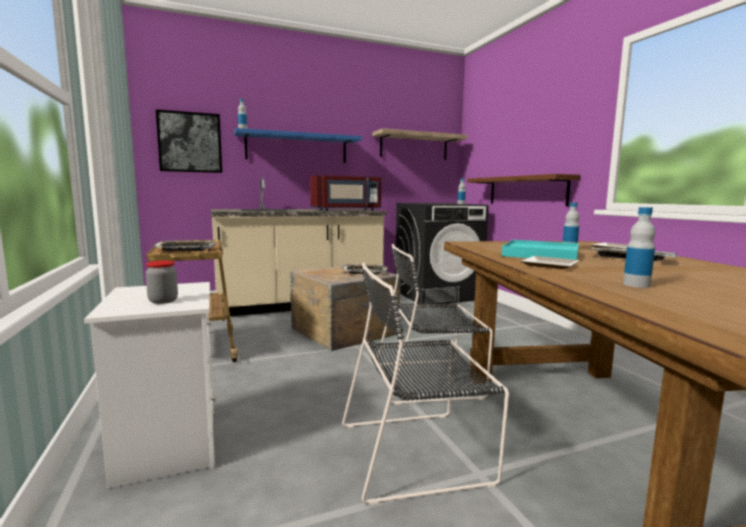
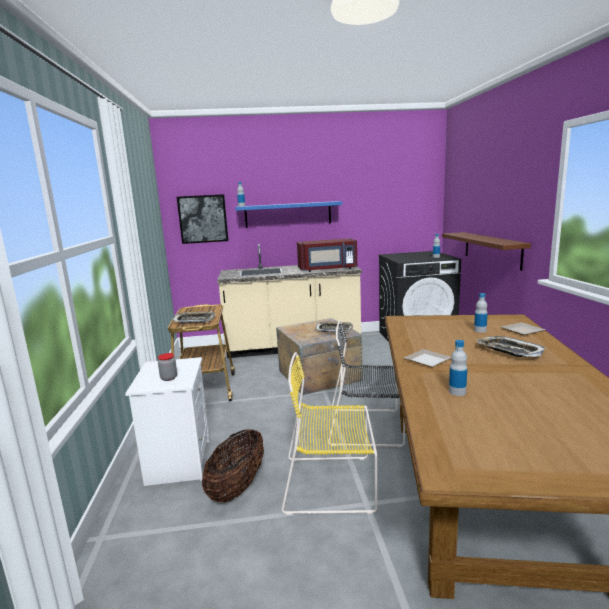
camera: 15 degrees right, 5 degrees up
(276, 472) = (237, 487): none -> basket
(414, 146) = (395, 201): shelf -> none
(418, 452) = (332, 483): black chair -> yellow chair
(541, 254) = (441, 342): turquoise tray -> none

